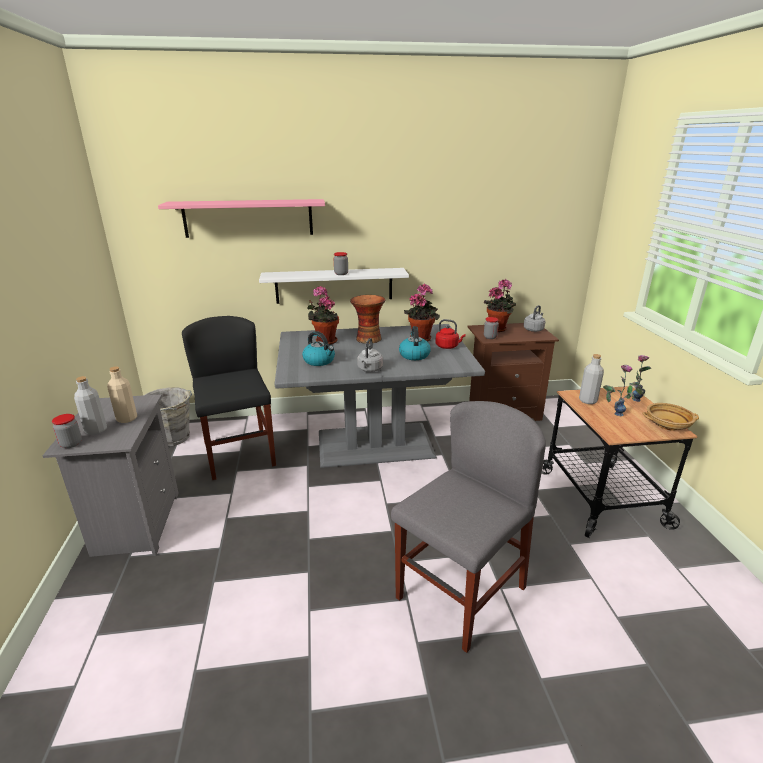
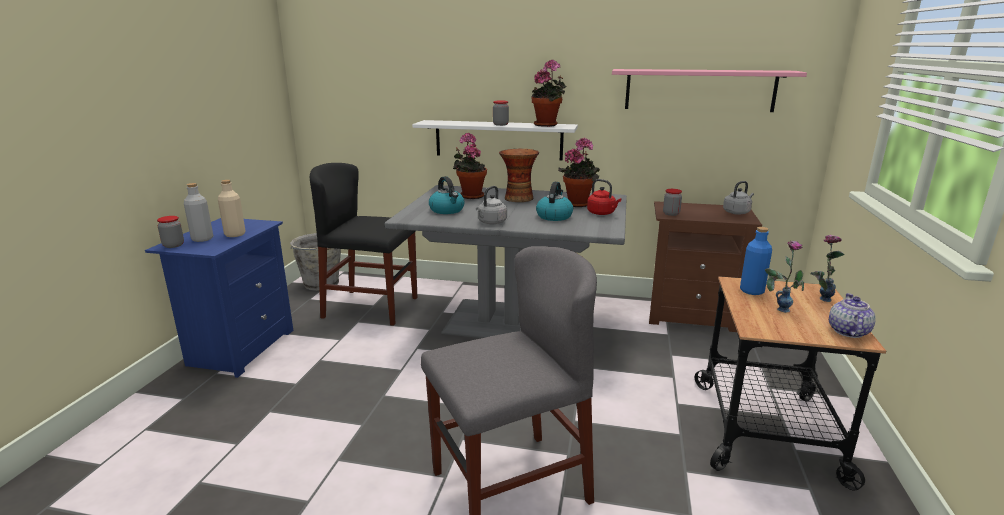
camera: 20 degrees right, 5 degrees down
(136, 524) = (239, 348): grey nightstand -> blue nightstand
(239, 453) = (371, 307): black chair -> black chair turned 75 degrees counterclockwise
(248, 218) = (413, 61): pink shelf -> pink shelf (699, 90)
(498, 329) = (690, 207): potted plant -> potted plant (548, 125)
(587, 400) = (752, 291): grey bottle -> blue bottle
(667, 425) = (847, 332): beige bowl -> teapot

